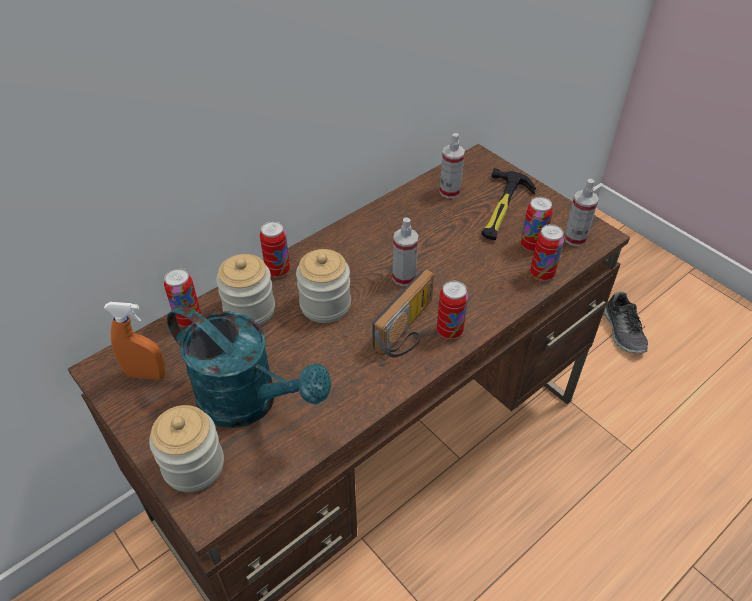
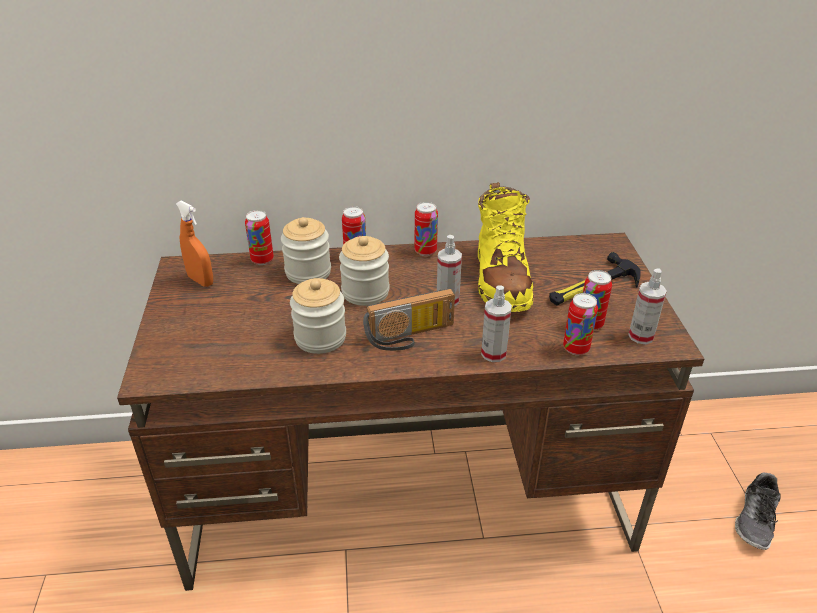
camera: 35 degrees right, 10 degrees down
(193, 465) = (169, 347): jar -> jar (320, 338)
(250, 401) = (246, 327): turquoise watering can -> none
(427, 235) = (501, 279): none -> yellow boot
(449, 191) = (556, 257): spray bottle -> spray bottle (493, 353)
(449, 331) = (444, 352): can -> can (425, 251)

